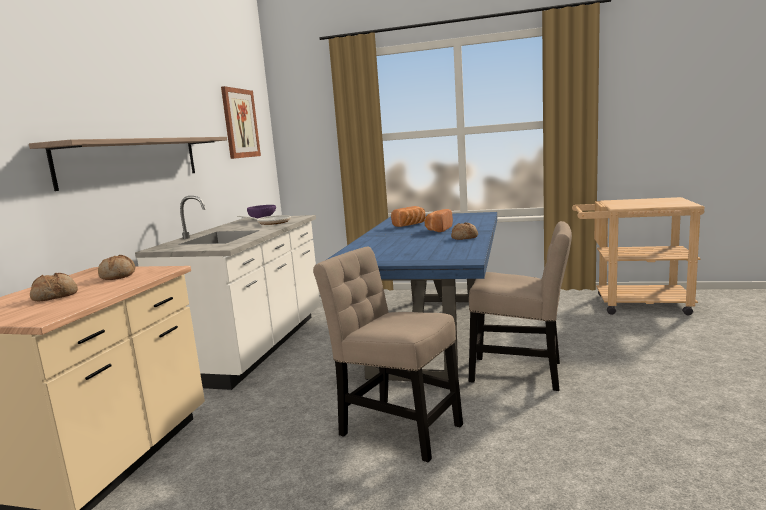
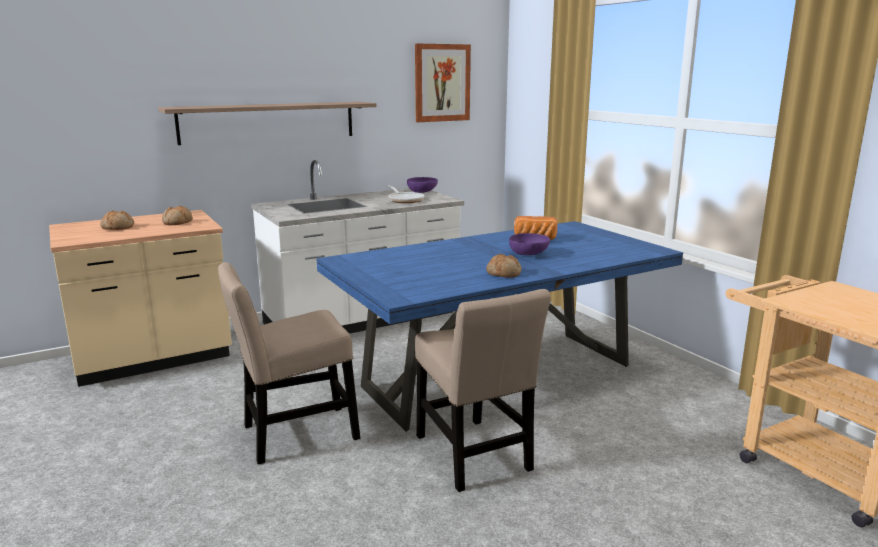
camera: 45 degrees right, 5 degrees up
(395, 427) = (294, 434): beige chair -> beige chair turned 105 degrees counterclockwise
(438, 229) = (529, 255): bread -> purple bowl

